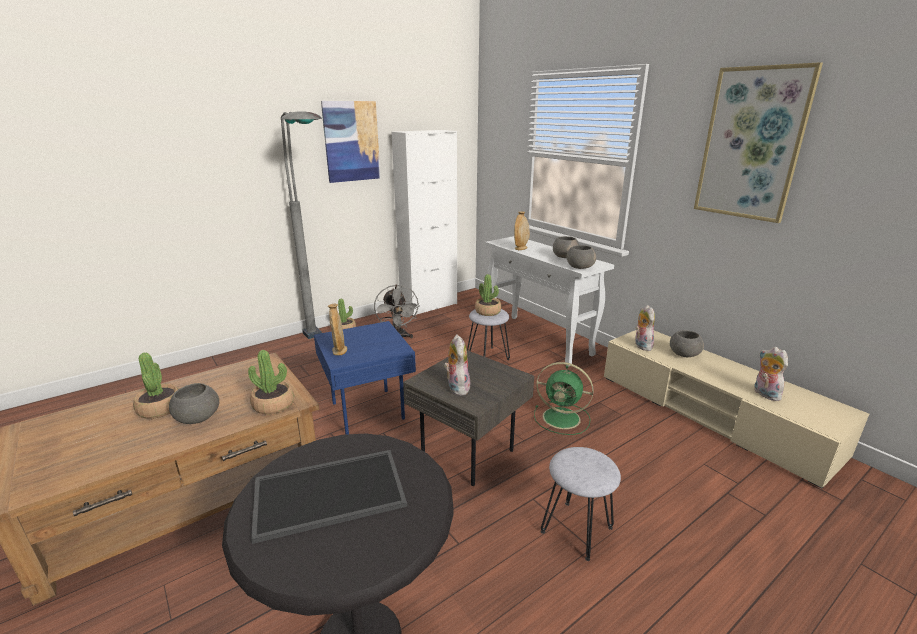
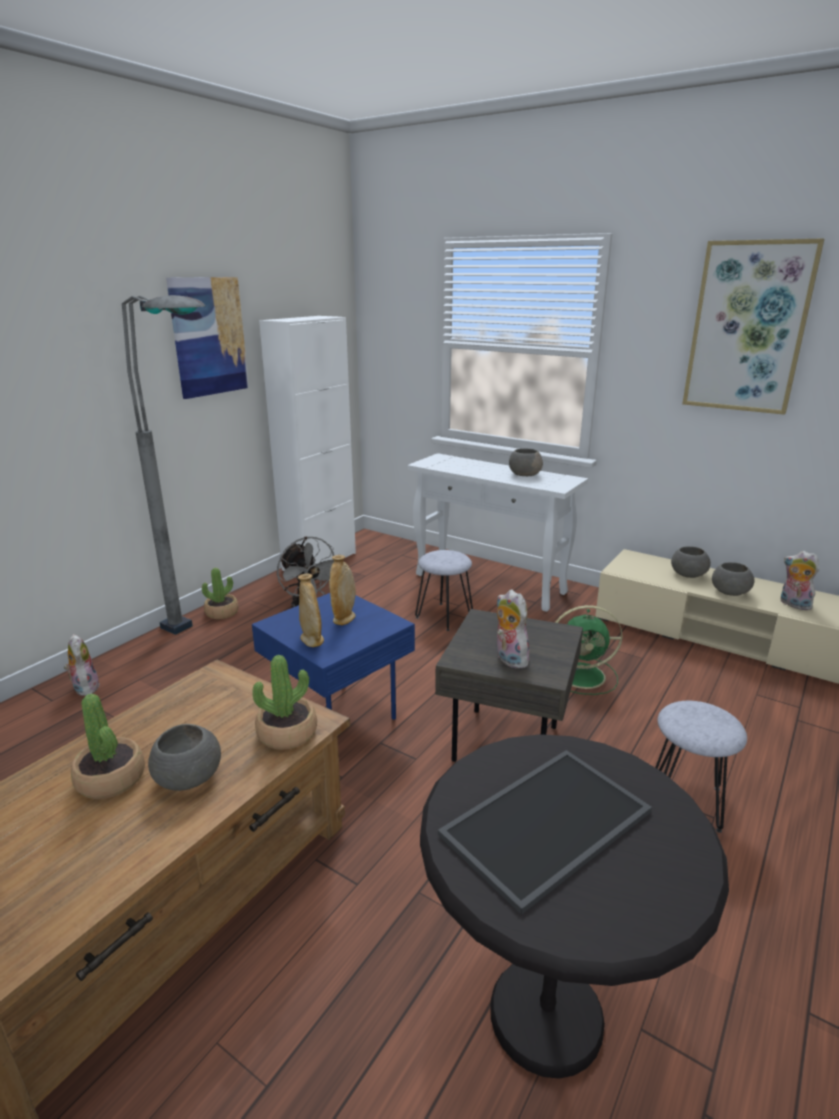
camera: 20 degrees left, 0 degrees up
(488, 311) = (443, 557): potted plant -> none
(521, 248) = (461, 469): beige vase -> beige vase (344, 618)
(579, 267) = (554, 486): grey bowl -> grey bowl (729, 592)
(641, 345) = (638, 572): plush toy -> plush toy (84, 687)

